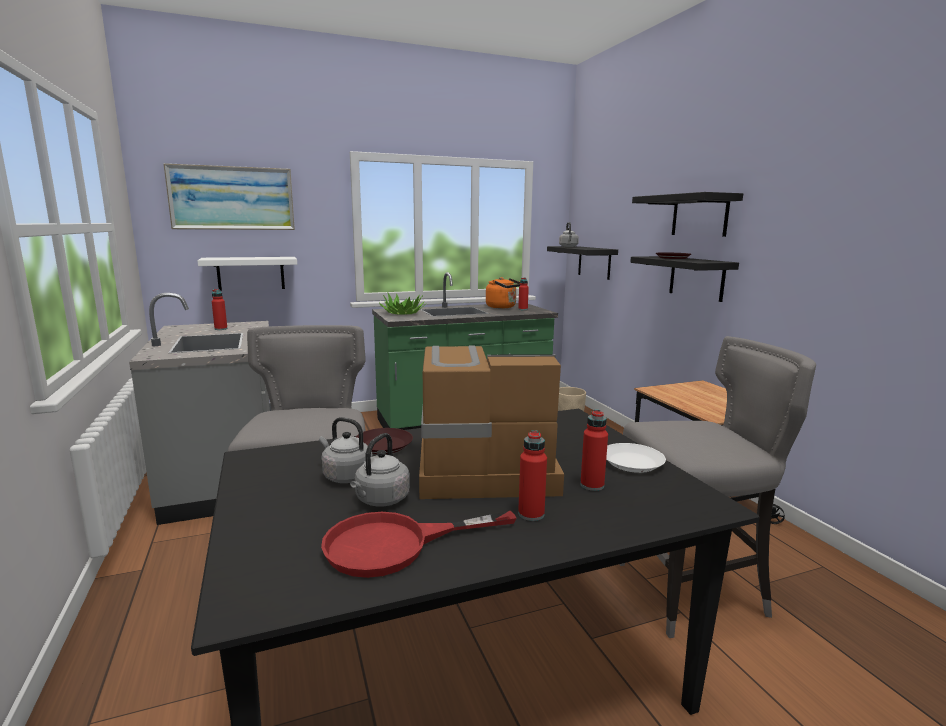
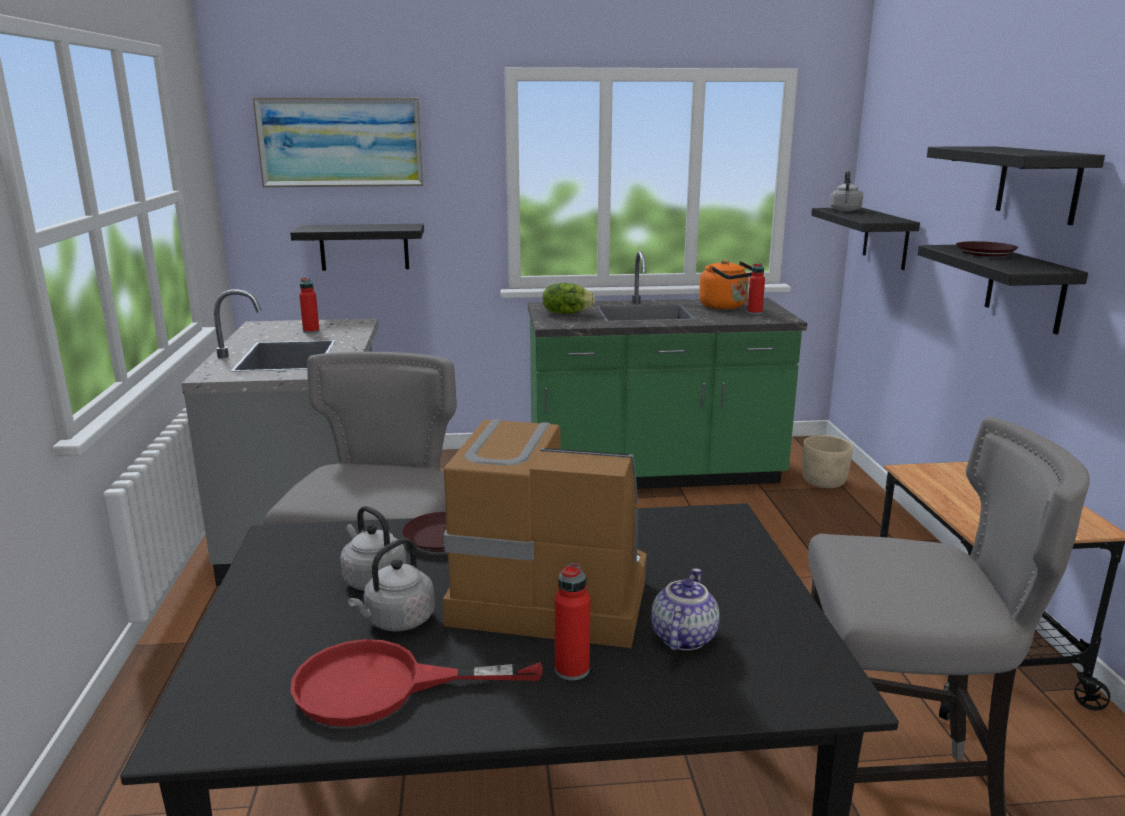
camera: 15 degrees right, 5 degrees up
(251, 273) = (364, 247): white shelf -> black shelf
(403, 313) = (566, 313): potted plant -> lettuce
(592, 485) = (682, 637): red bottle -> teapot
(632, 462) = (765, 607): white plate -> none

